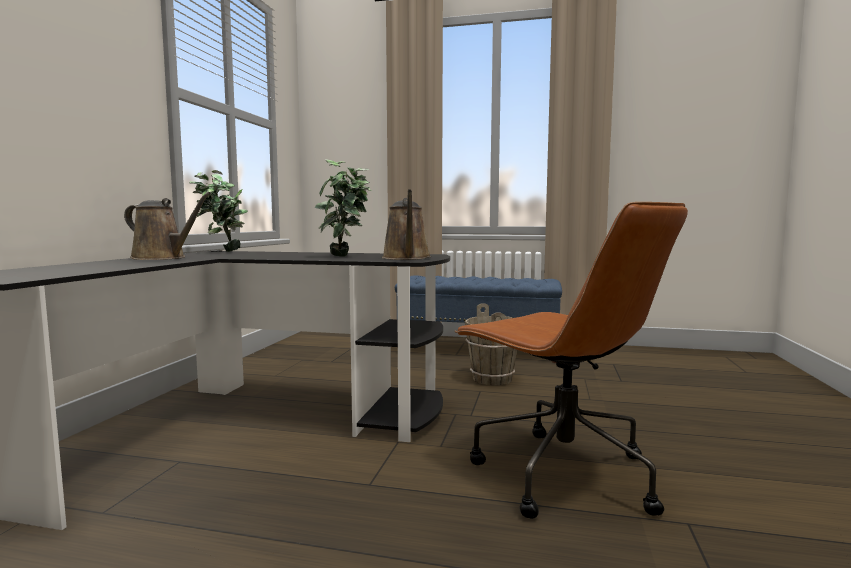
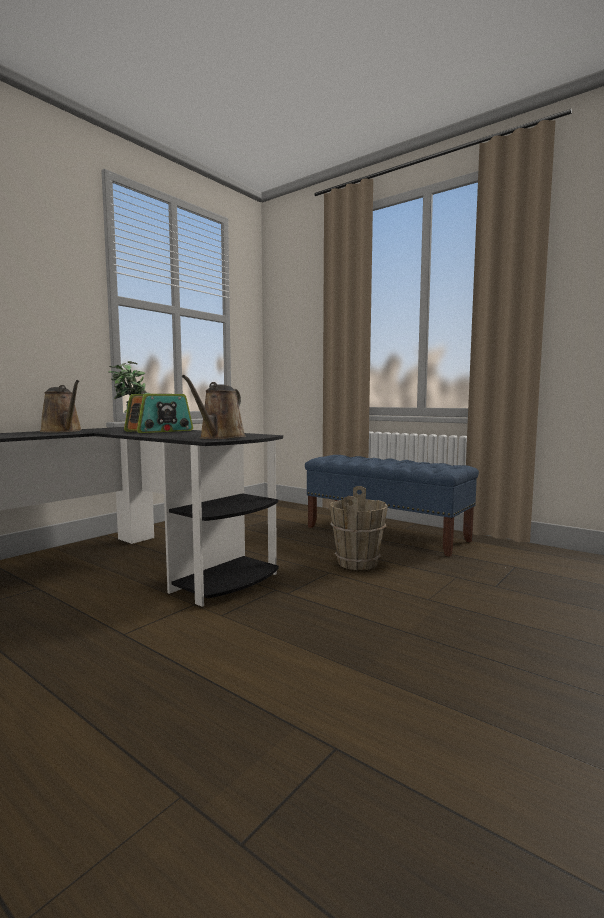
camera: 25 degrees right, 0 degrees up
(285, 254) = (159, 431): none -> radio
(345, 256) = (185, 434): potted plant -> none
(561, 473) = (285, 664): brown office chair -> none

